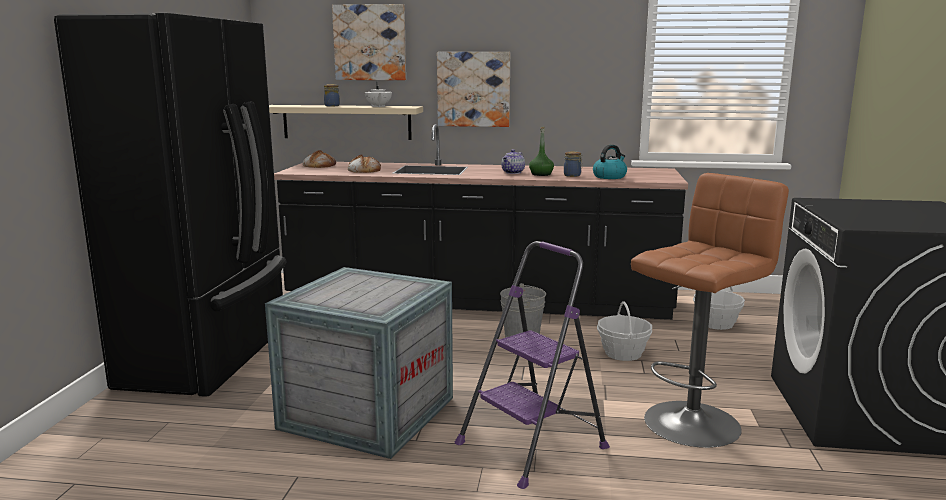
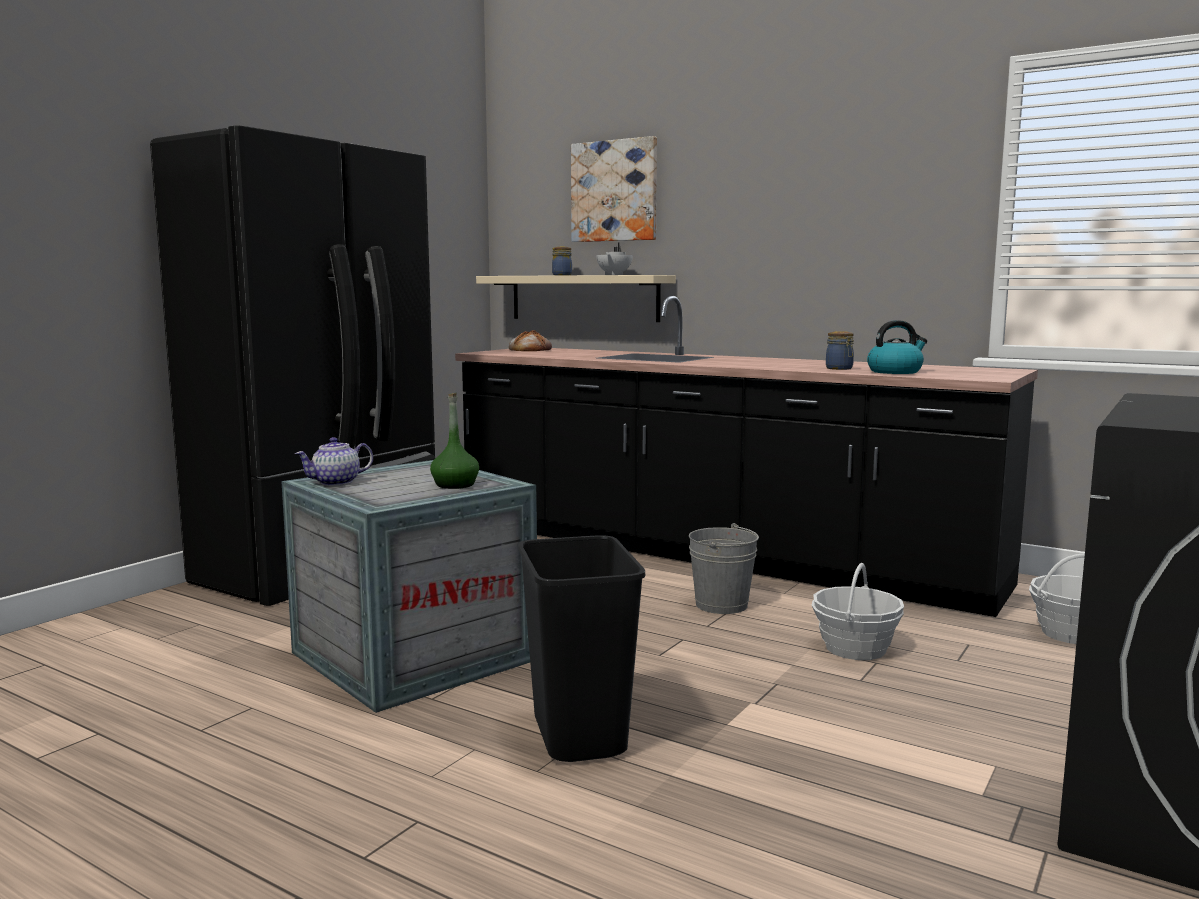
camera: 25 degrees right, 5 degrees down
(363, 170) = (569, 354): bread -> none
(473, 89) = (742, 250): picture -> none
(513, 172) = (759, 363): teapot -> teapot (336, 482)
(535, 443) = (581, 736): purple step ladder -> black trash can
(541, 174) = (795, 366): green bottle -> green bottle (455, 485)
(693, 424) = (862, 765): brown stool -> none

